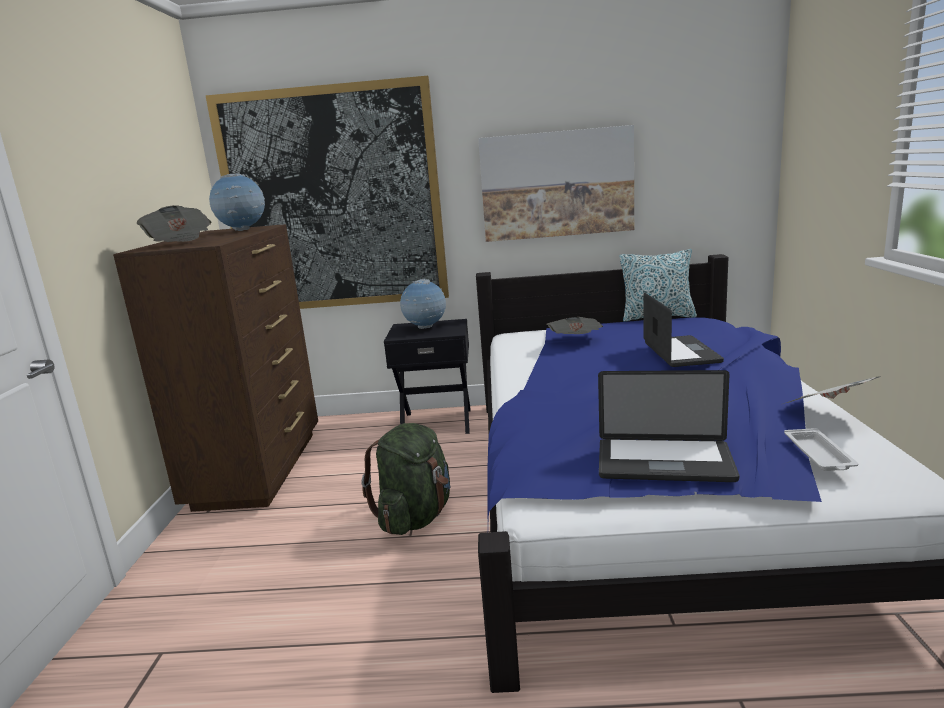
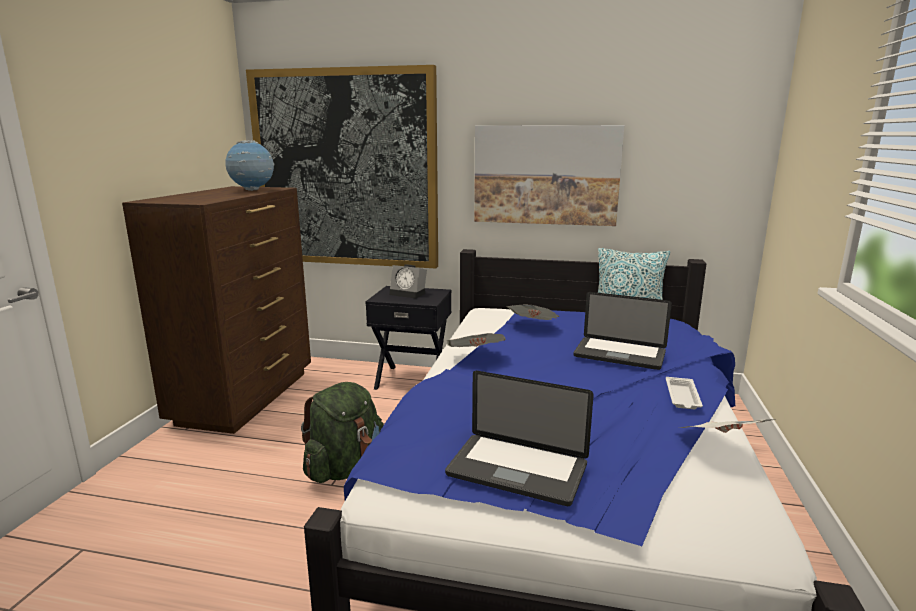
camera: 10 degrees right, 0 degrees up
(180, 244) = (182, 199): newspaper -> newspaper (475, 356)
(425, 328) = (409, 293): globe -> alarm clock
(680, 352) = (619, 354): laptop -> laptop turned 105 degrees clockwise
(819, 455) = (676, 492): white tray -> white tray (682, 397)

